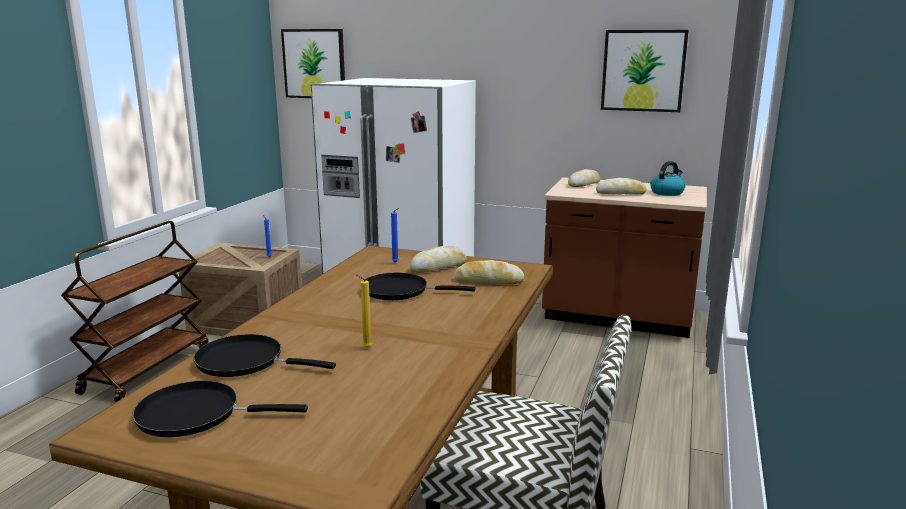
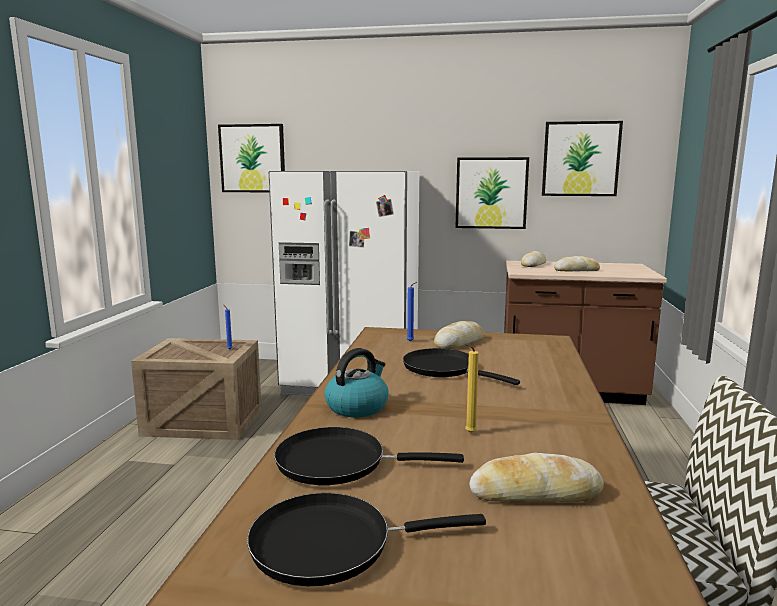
camera: 10 degrees left, 5 degrees down
(147, 369) = (107, 482): brown cart -> none
(400, 291) = (444, 369): black frying pan -> black frying pan turned 45 degrees clockwise
(488, 281) = (525, 354): bread -> bread (535, 493)
(549, 105) = (491, 193): none -> picture
(667, 192) = (616, 269): kettle -> kettle (357, 406)

